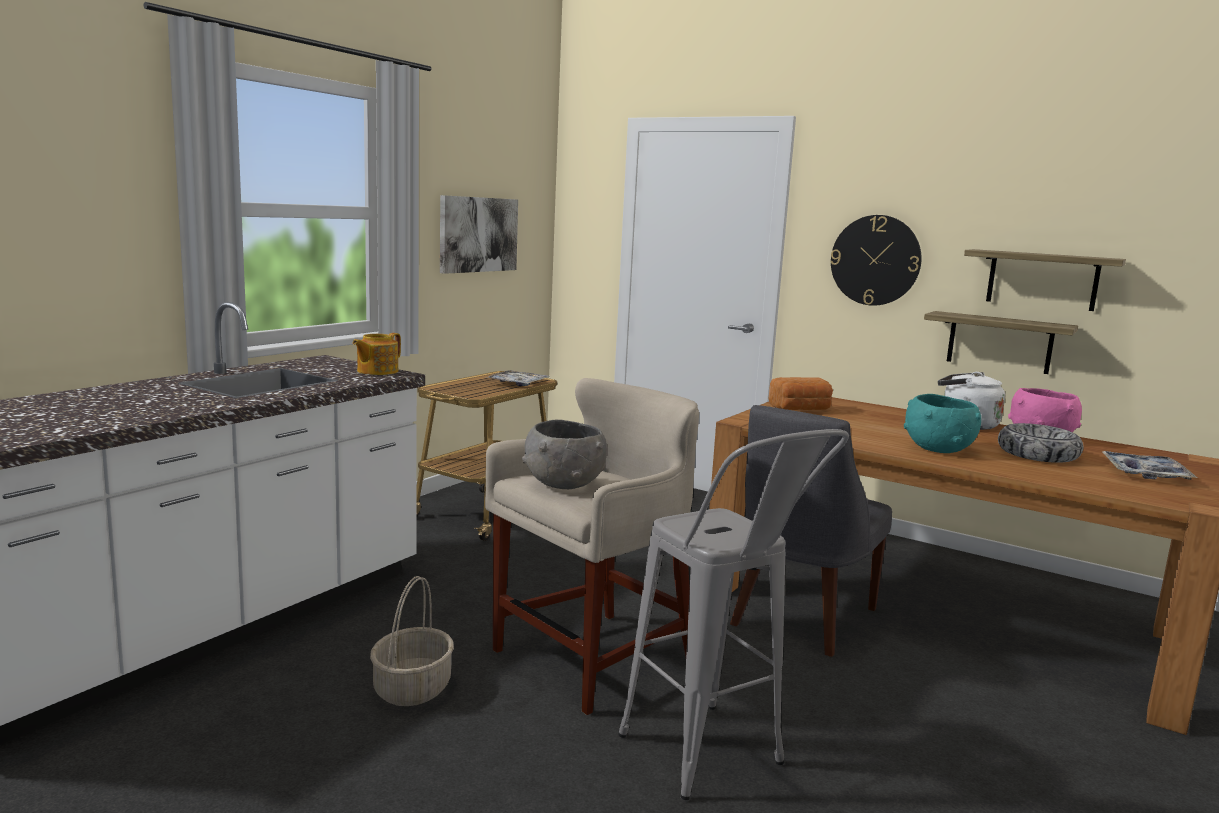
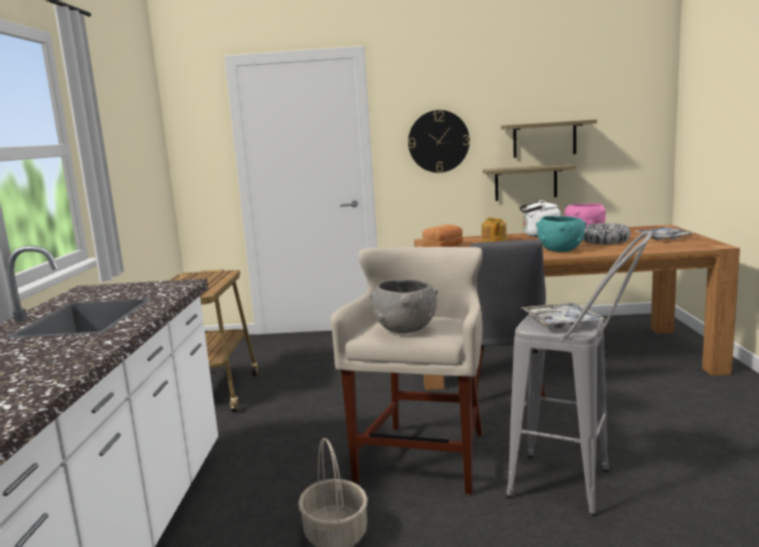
camera: 30 degrees left, 0 degrees up
(376, 371) = (163, 285): teapot -> teapot (493, 241)
(478, 234) = (130, 162): picture -> none
(518, 384) = (214, 279): tray -> tray (561, 322)

